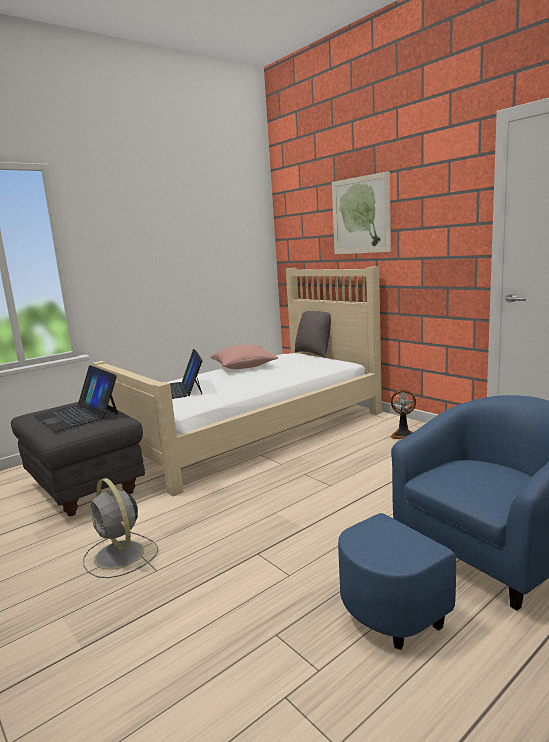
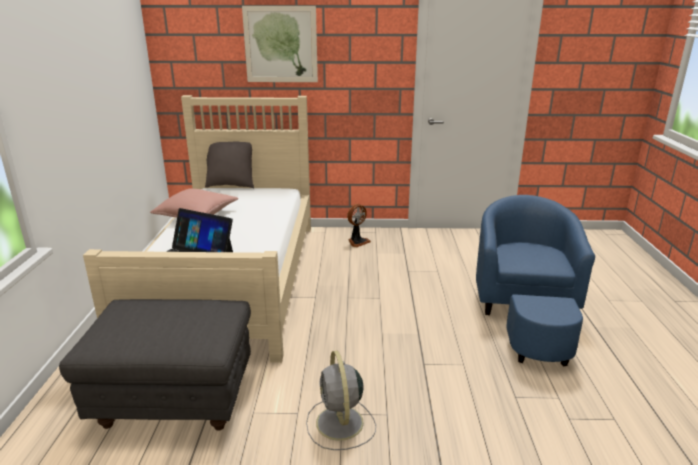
camera: 50 degrees left, 10 degrees up
(77, 415) = (171, 320): laptop -> none
(120, 556) = (340, 424): grey fan -> grey fan turned 75 degrees clockwise

